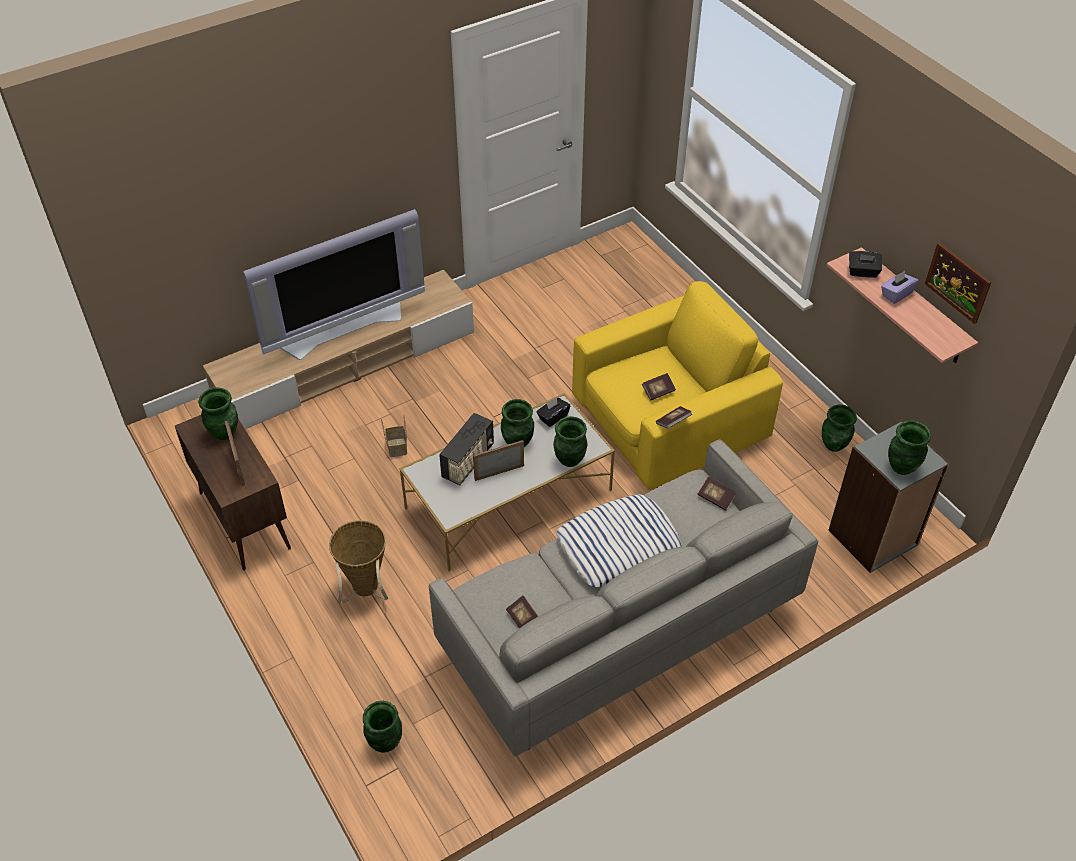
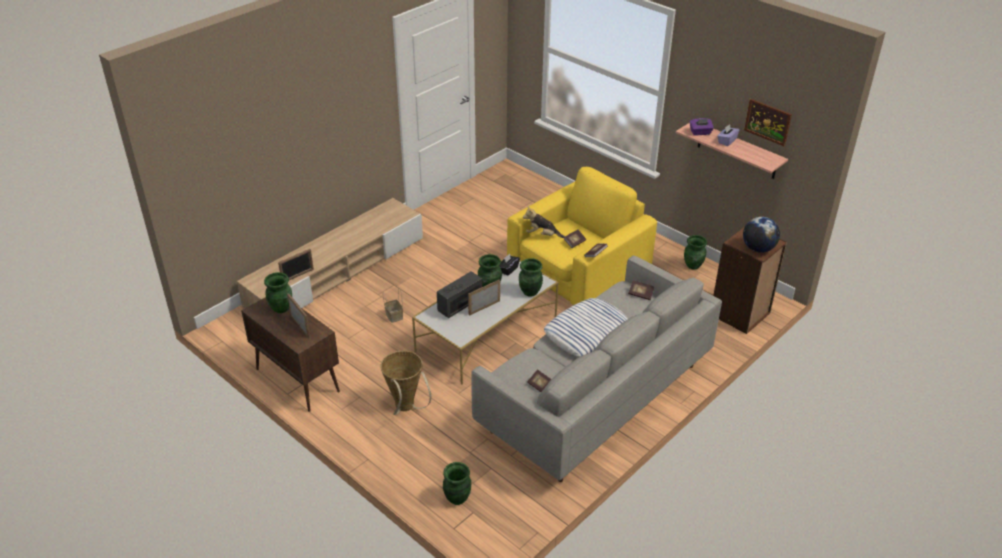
camera: 15 degrees left, 10 degrees down
(280, 372) = (298, 276): none -> picture frame
(343, 327) = (333, 242): television -> none
(468, 462) = (460, 305): radio -> radio turned 150 degrees counterclockwise
(618, 371) = (542, 235): none -> plush toy
(862, 272) = (700, 132): black tissue box -> purple tissue box
(873, 538) = (740, 314): grey bookcase -> brown bookcase
(901, 466) = (758, 249): green vase -> globe

